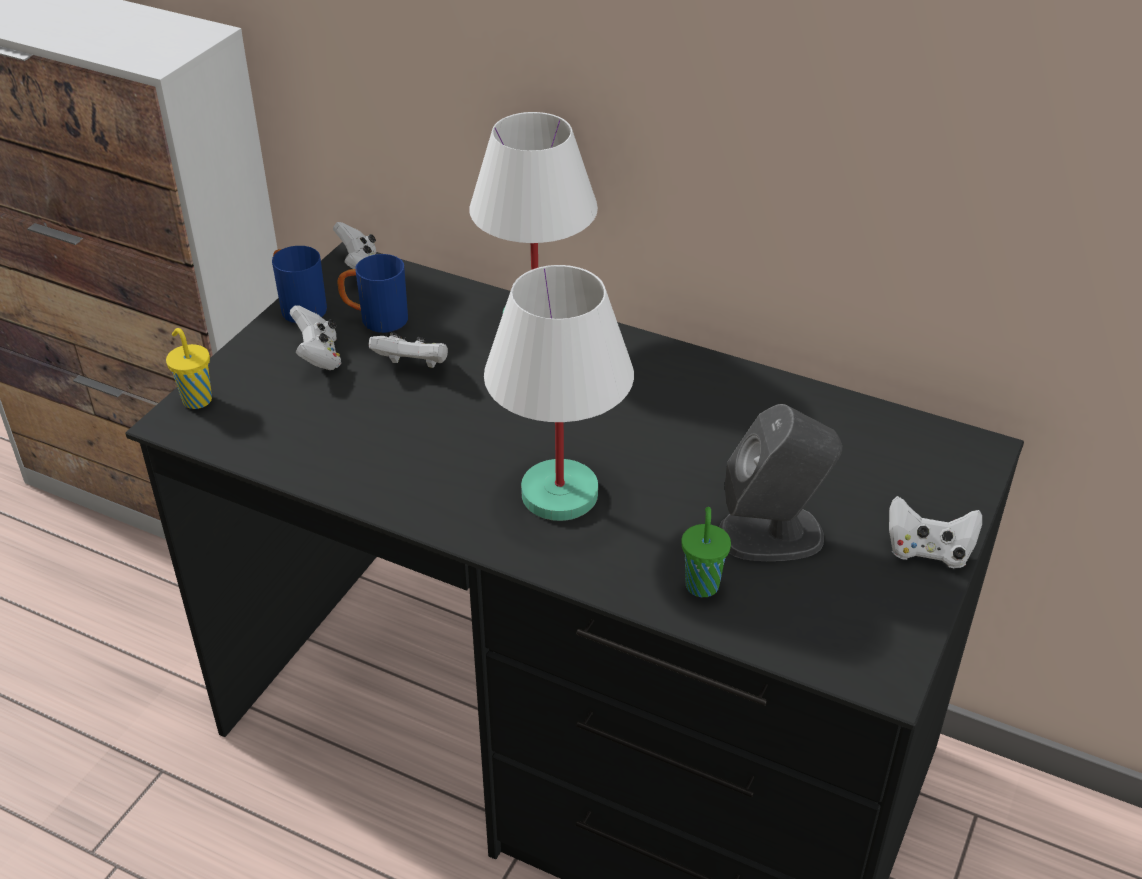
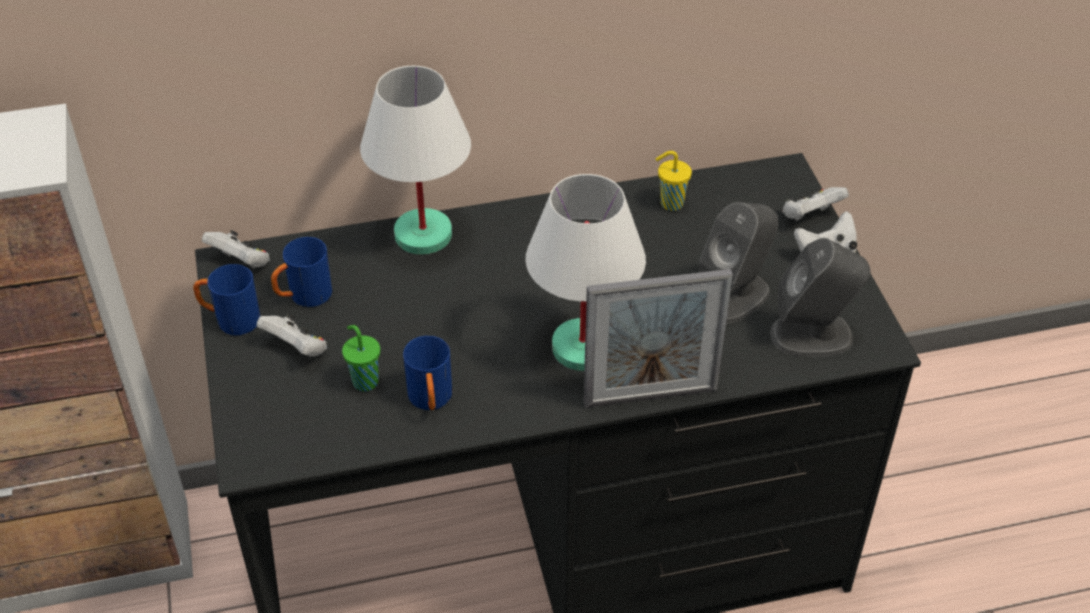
camera: 40 degrees left, 5 degrees up
(196, 399) = (244, 435): yellow cup -> yellow cup (670, 203)
(370, 460) = (431, 401): none -> blue mug
(413, 366) = (376, 316): white game controller -> white game controller (810, 216)
(569, 575) = (650, 396): none -> picture frame
(702, 584) = (730, 352): green cup -> green cup (364, 381)
(815, 621) = (813, 335): none -> grey speaker

